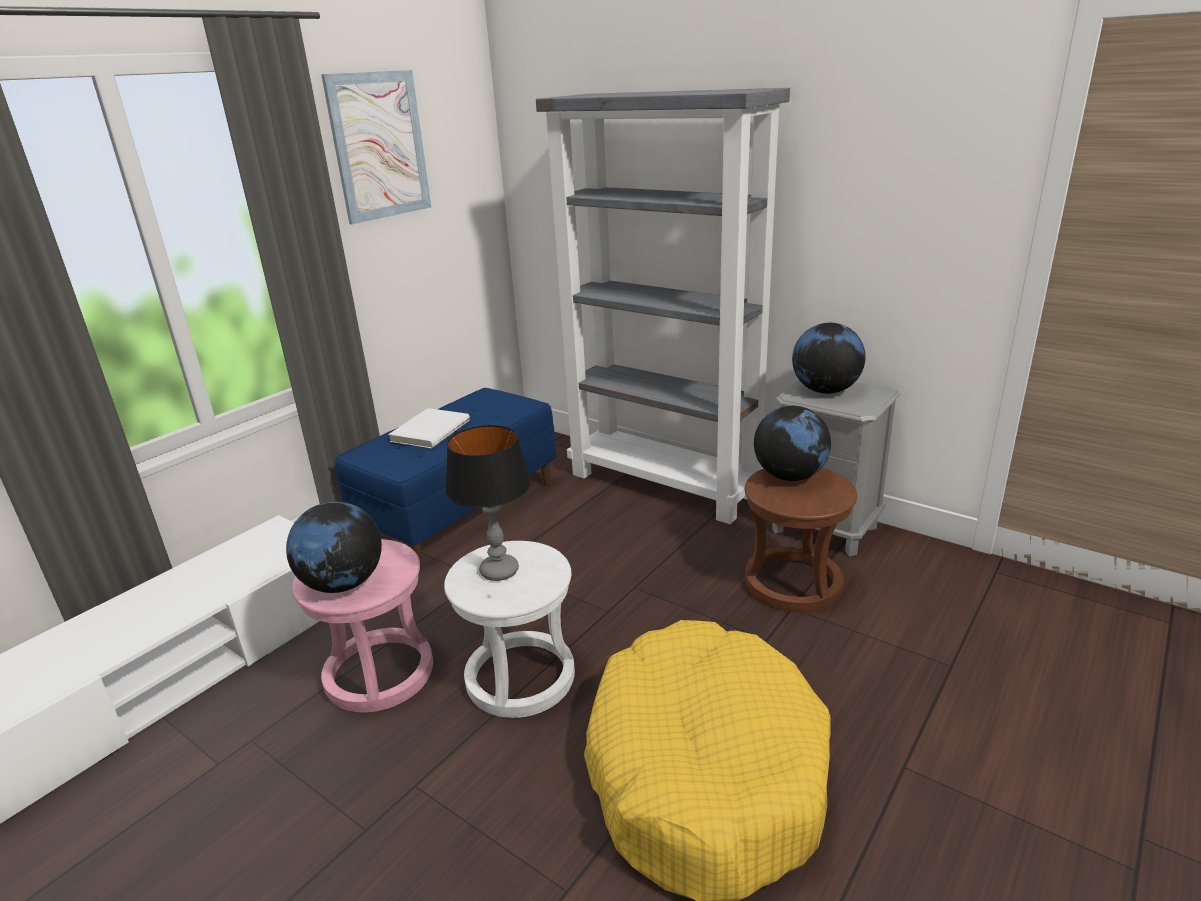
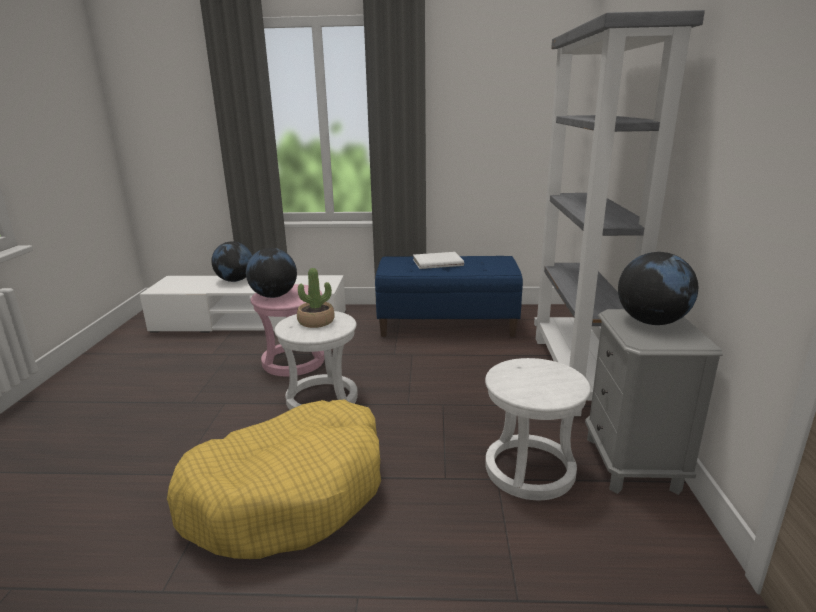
camera: 55 degrees right, 5 degrees down
(379, 146) = (476, 76): picture -> none
(499, 571) = (316, 322): table lamp -> potted plant
(790, 476) = (549, 372): globe -> globe (235, 280)
(793, 583) = (530, 470): brown stool -> white stool

